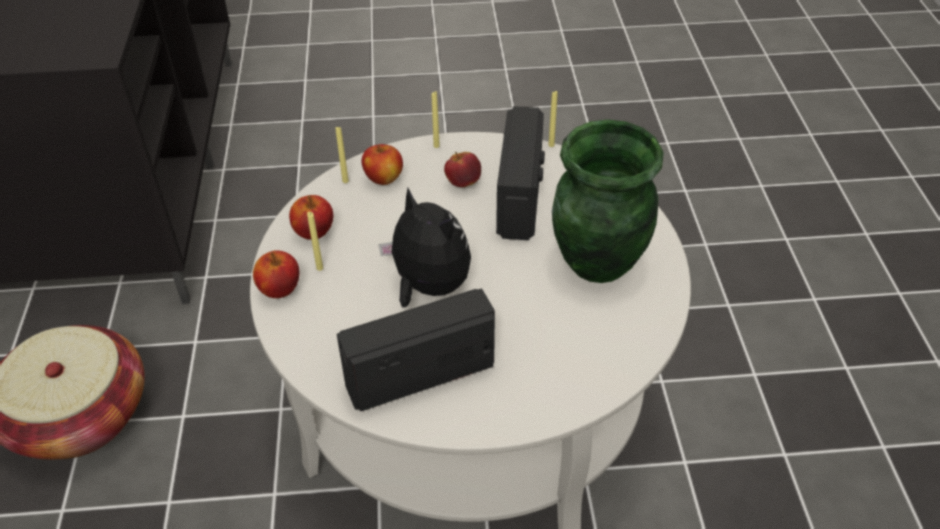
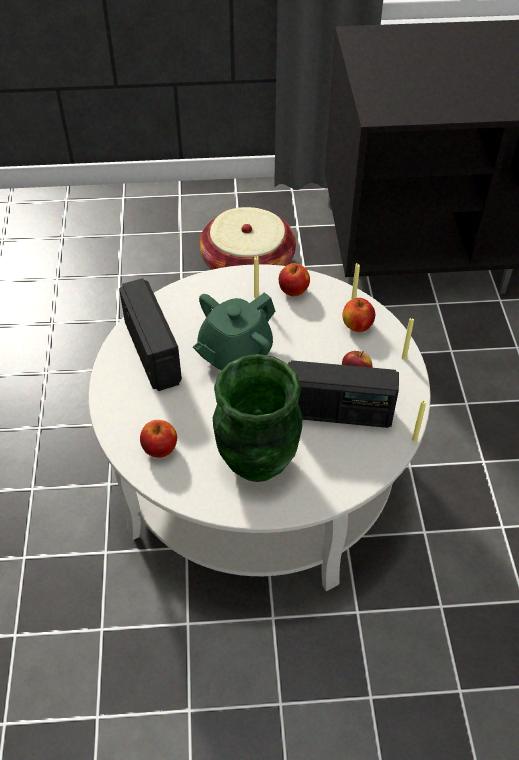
camera: 90 degrees right, 5 degrees up
(279, 289) = (236, 278): apple -> apple (160, 449)
(428, 287) = (234, 355): plush toy -> green teapot

